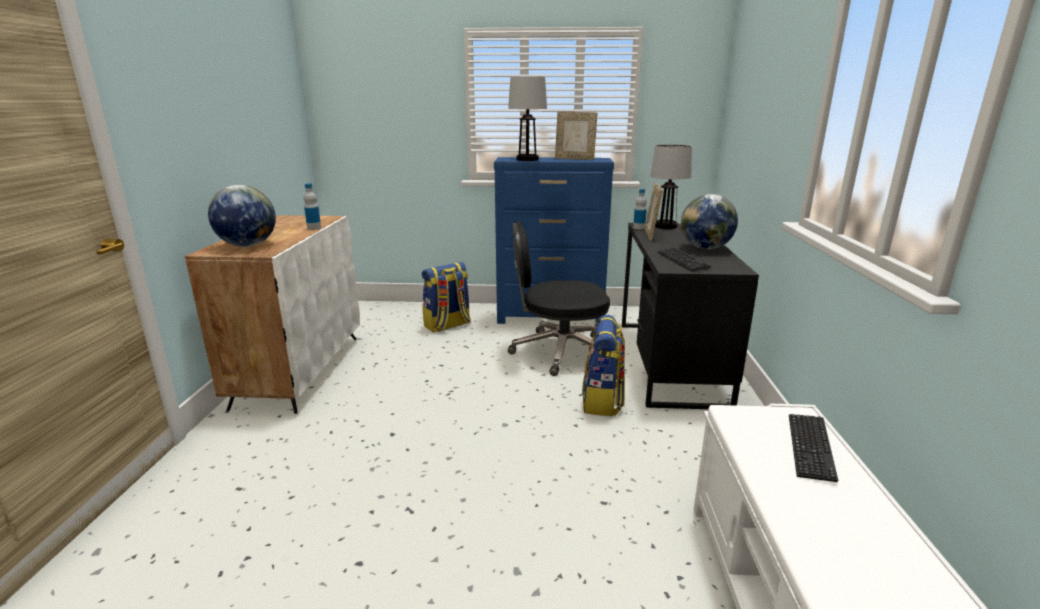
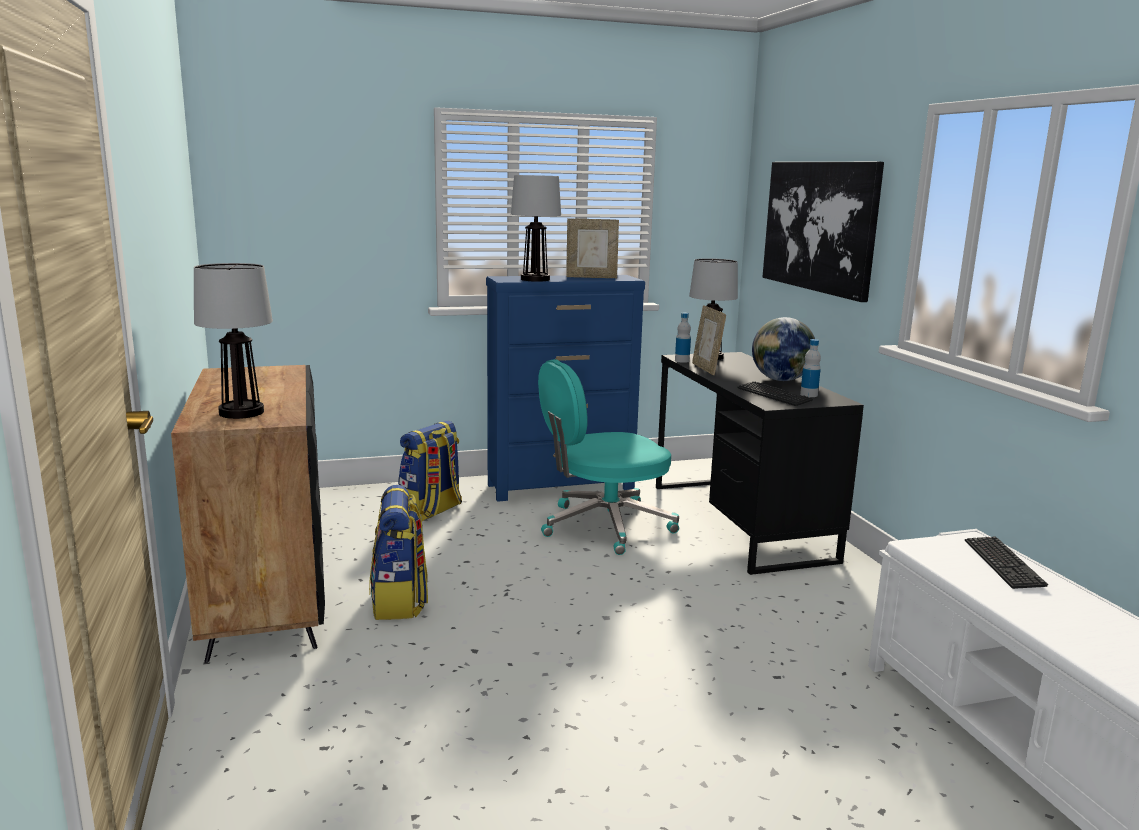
camera: 20 degrees left, 5 degrees down
(247, 245) = (240, 412): globe -> table lamp
(299, 370) = (266, 594): white cabinet -> black cabinet
(314, 228) = (294, 383): bottle -> bottle (809, 395)
(559, 351) = (604, 526): black office chair -> turquoise office chair
(602, 401) = (698, 575): backpack -> backpack (400, 601)
(761, 114) = (819, 226): none -> picture

